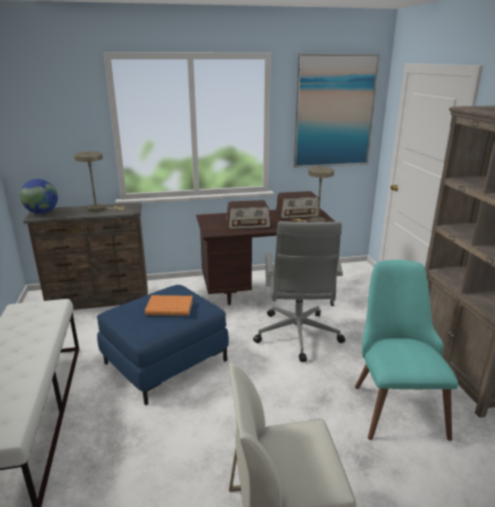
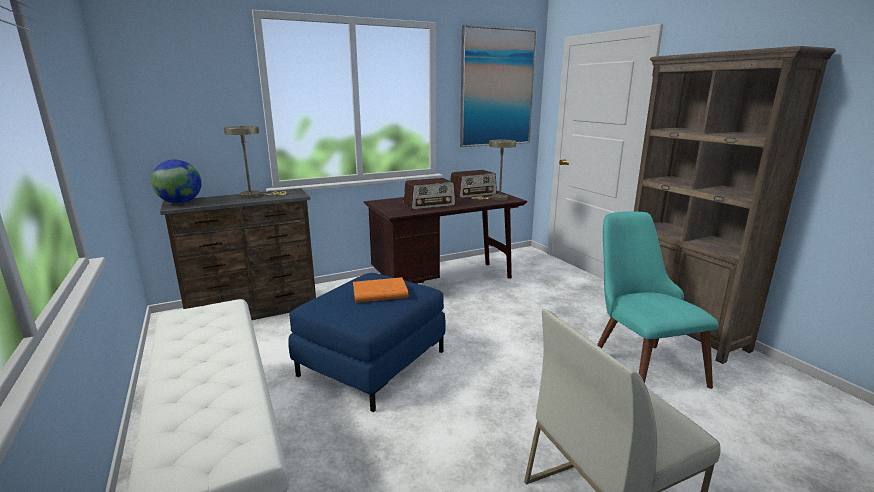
camera: 15 degrees left, 5 degrees down
(297, 336) = (505, 318): grey office chair -> none

